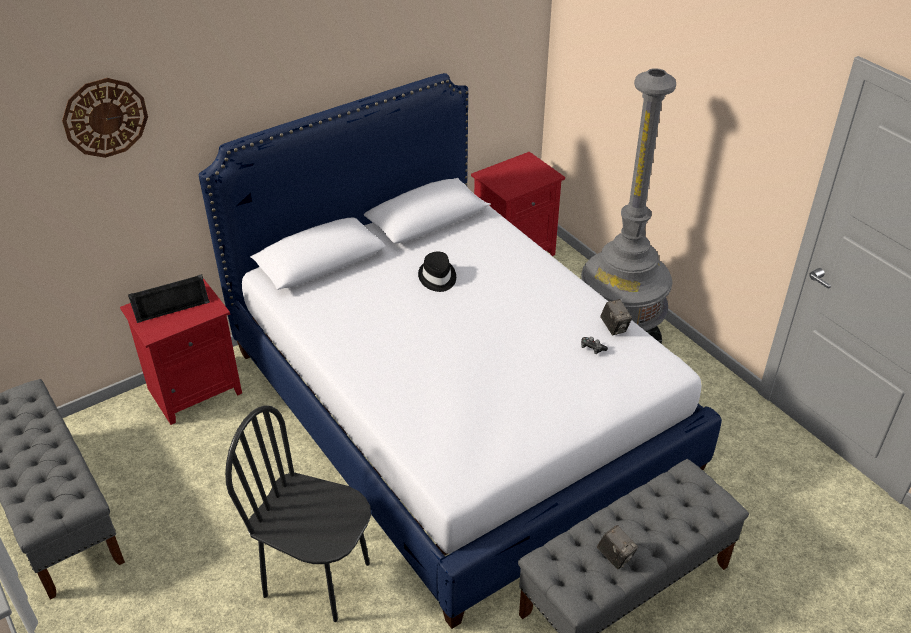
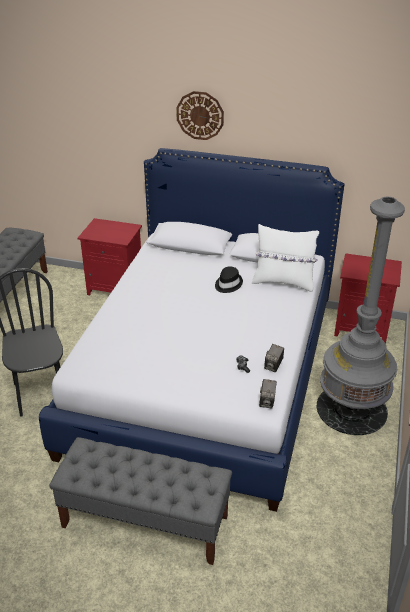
camera: 50 degrees right, 5 degrees down
(105, 117) = (104, 105): wall clock -> wall clock (200, 115)
(170, 303) = (112, 227): black speaker -> none
(483, 239) = (283, 282): none -> white pillow
(615, 556) = (112, 473): camera -> camera (267, 402)

